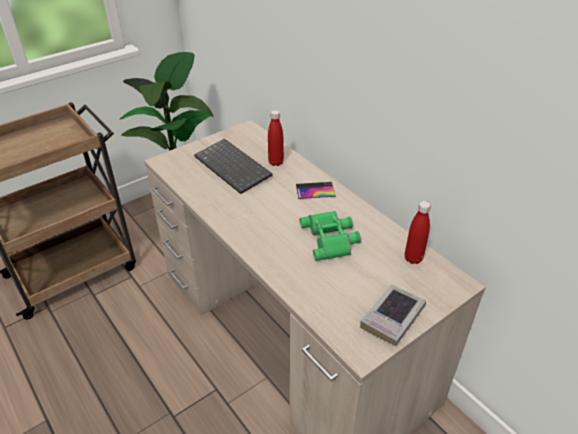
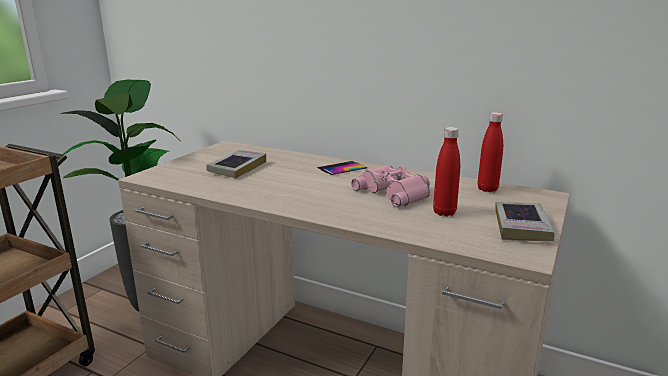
camera: 25 degrees left, 20 degrees down
(234, 167) = (237, 168): keyboard -> book
(276, 162) = (281, 159): red bottle -> red bottle (444, 212)
(331, 239) = (395, 192): green binoculars -> pink binoculars

